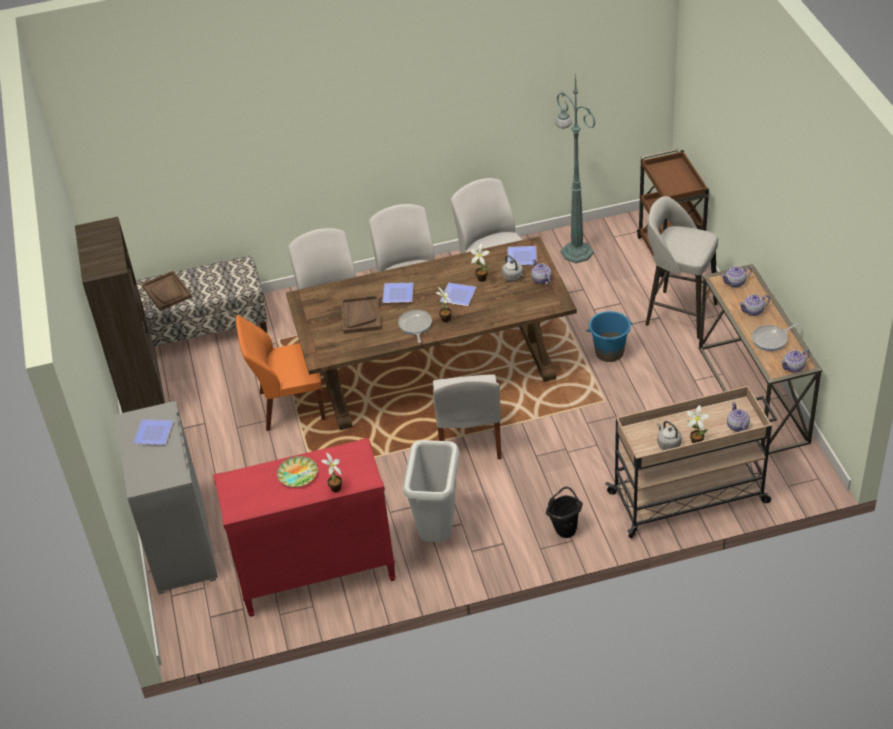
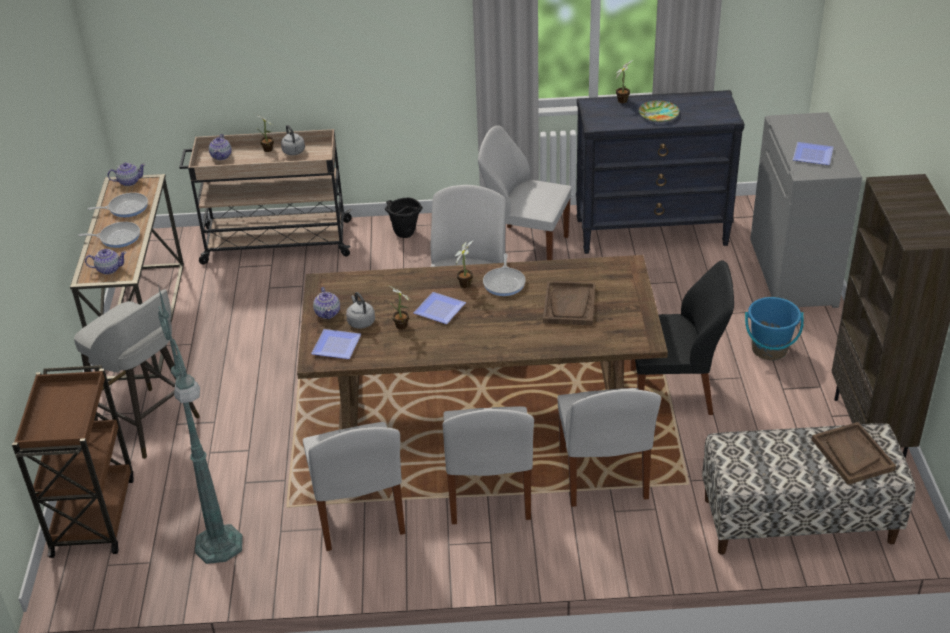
camera: 170 degrees left, 5 degrees down
(289, 406) = (674, 391): orange chair -> black chair
(316, 576) = (652, 232): red dresser -> black dresser
(397, 293) = (516, 325): plate -> none
(439, 533) = (526, 247): grey trash can -> white chair
(609, 352) = (264, 390): blue bucket -> blue bucket (769, 349)
(753, 311) = (117, 237): teapot -> frying pan

